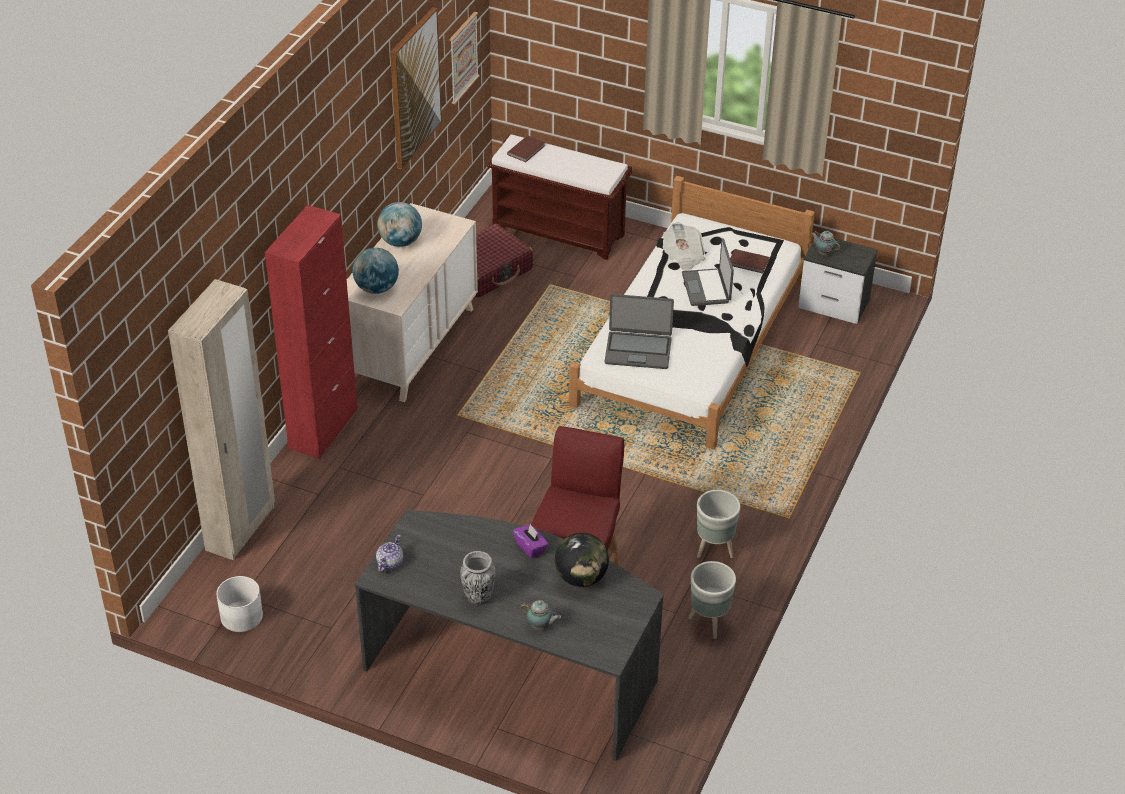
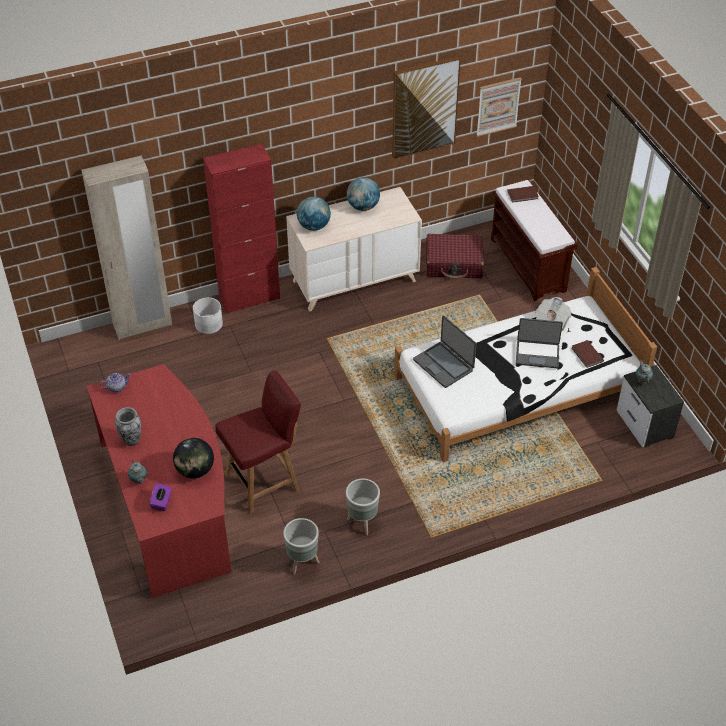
camera: 45 degrees right, 5 degrees up
(241, 616) = (84, 372): white planter -> white planter (208, 324)
(513, 669) = (169, 504): grey desk -> red desk
(531, 547) = (194, 433): purple tissue box -> purple tissue box (162, 502)
(707, 288) = (537, 354): laptop -> laptop turned 120 degrees counterclockwise

